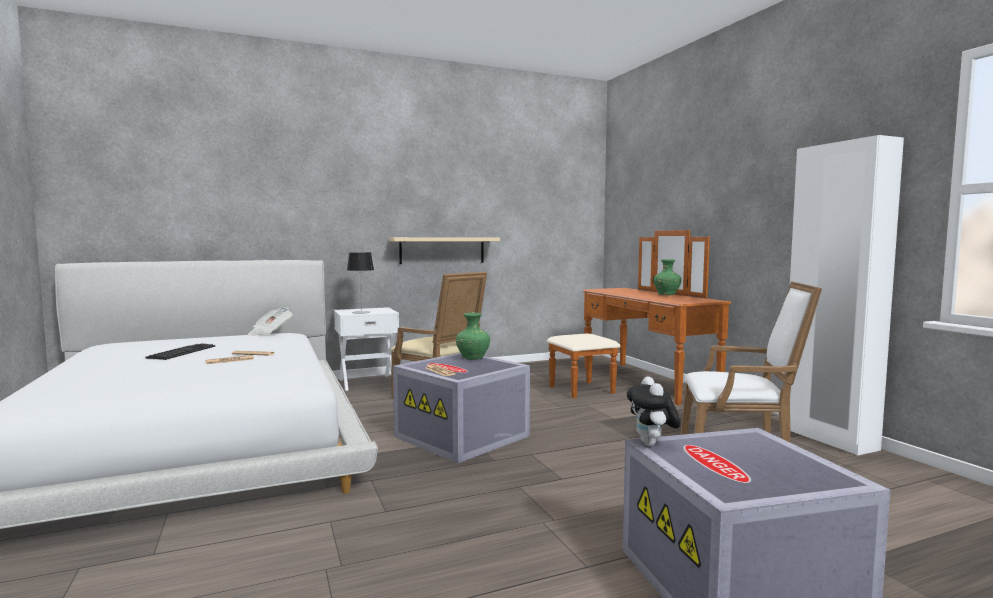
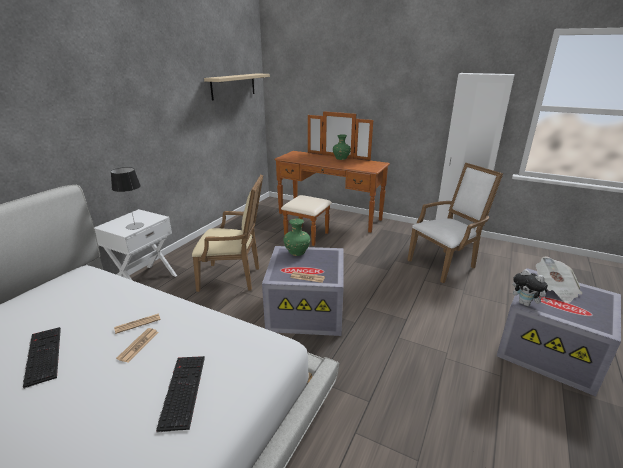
camera: 40 degrees left, 20 degrees up
(200, 380) = (182, 390): none -> keyboard
(270, 333) = (67, 280): newspaper -> newspaper (555, 289)
(442, 250) = (169, 145): beige shelf -> beige shelf (233, 86)

